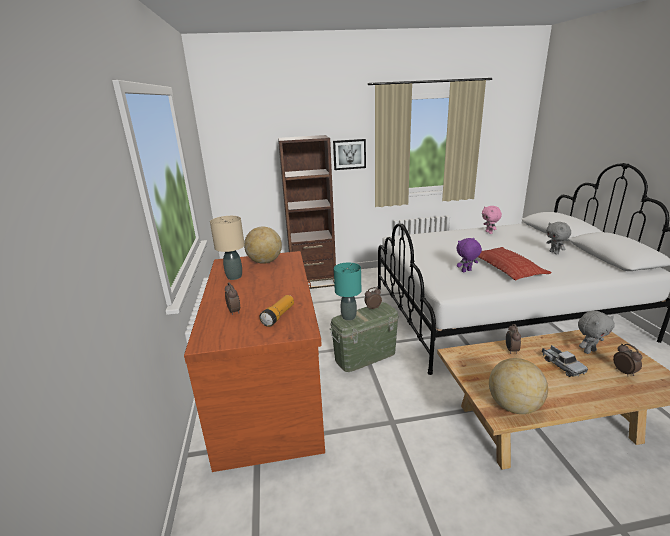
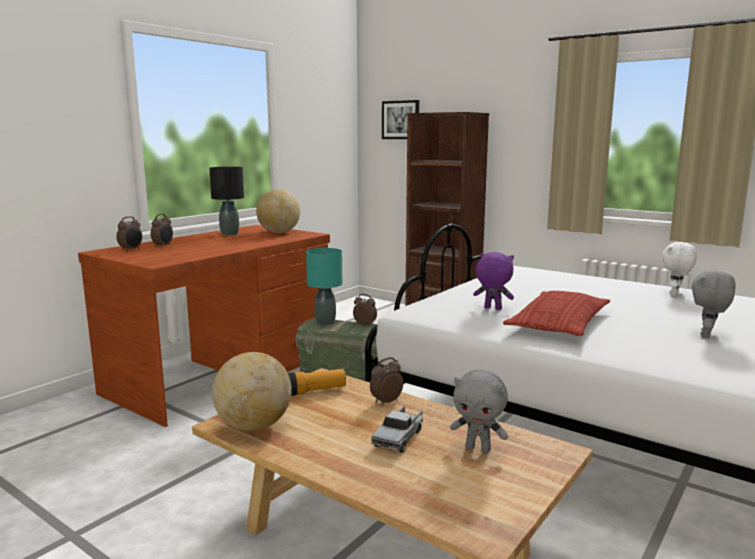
camera: 45 degrees right, 10 degrees down
(234, 277) = (230, 234): beige table lamp -> black table lamp
(278, 316) = (172, 254): flashlight -> flashlight (316, 391)
(349, 154) = (523, 144): picture -> picture (401, 120)
(489, 232) = (675, 294): pink plush toy -> white plush toy
(624, 372) = (457, 483): alarm clock -> alarm clock (131, 250)

